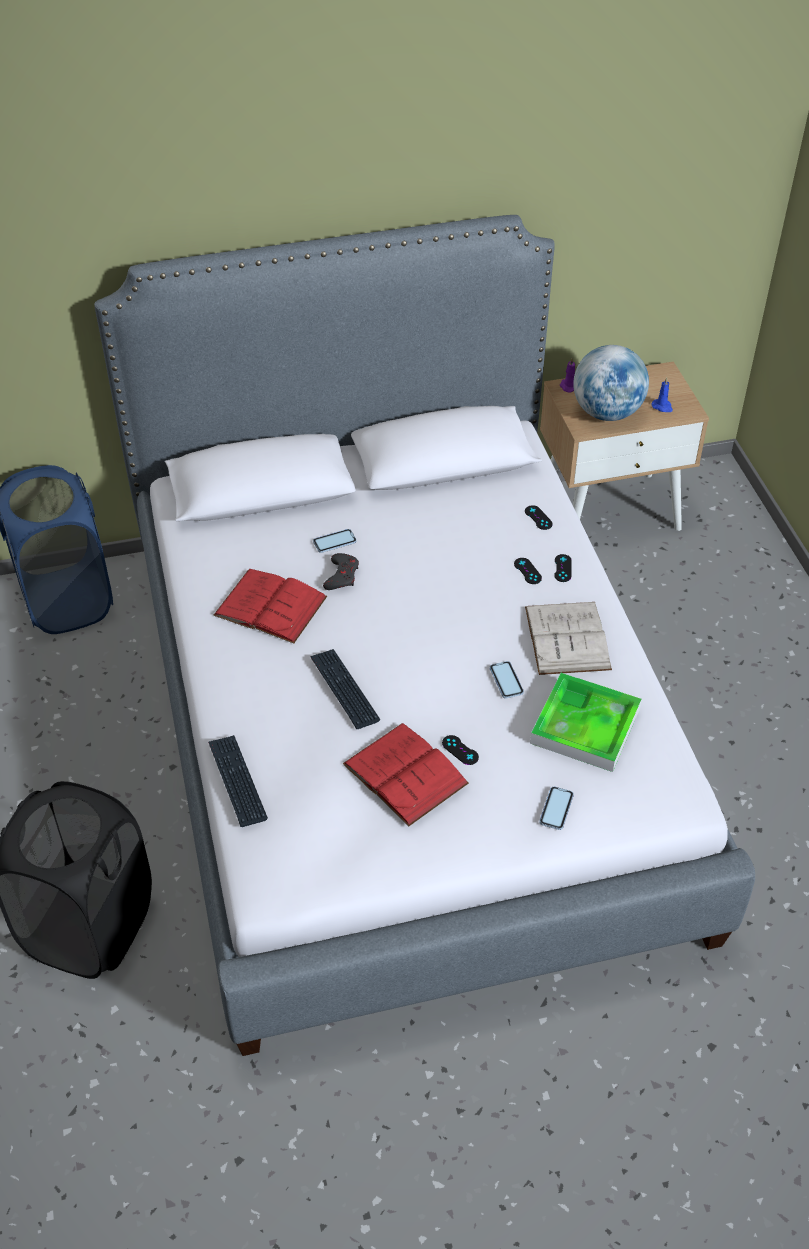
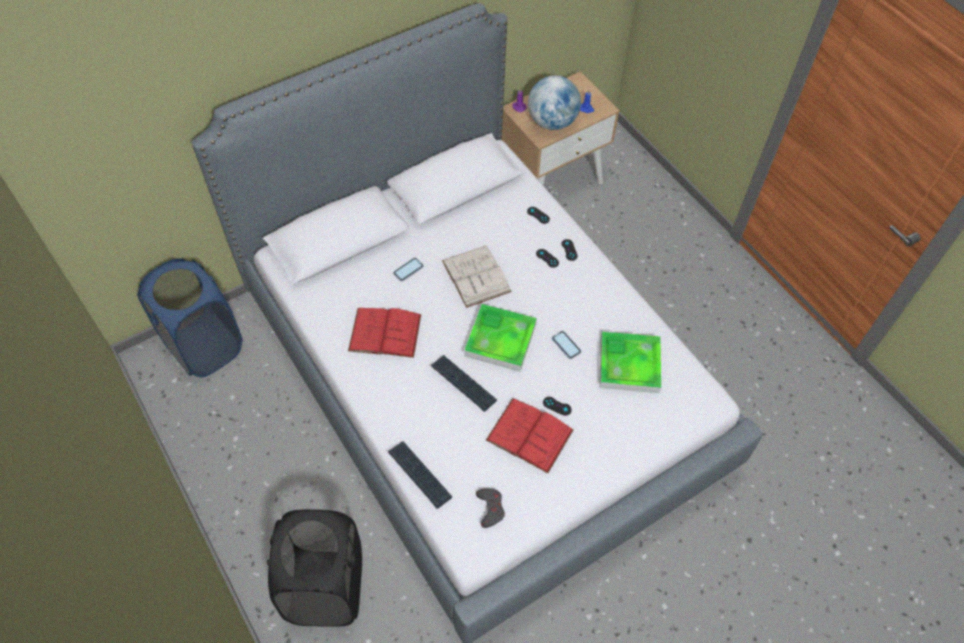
camera: 20 degrees left, 10 degrees up
(342, 575) = (424, 295): grey game controller -> grey game controller (490, 508)
(418, 651) = (500, 340): none -> tray
(556, 809) = (635, 431): phone -> none
(567, 638) = (592, 302): white book -> white book (476, 276)

